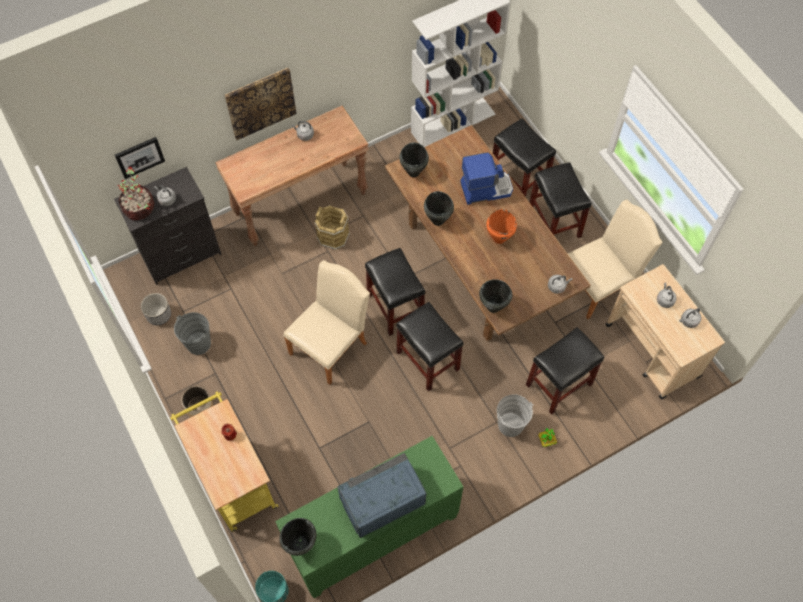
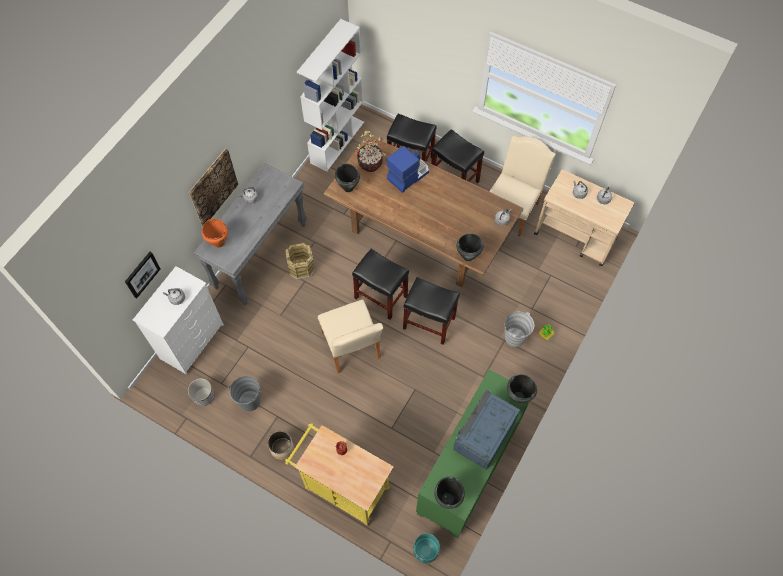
camera: 30 degrees left, 0 degrees up
(139, 208) = (159, 316): potted plant -> potted plant (371, 162)
(182, 255) = (192, 341): black dresser -> white dresser
(300, 203) = (260, 255): brown console table -> grey console table
(331, 345) = (352, 348): beige chair -> beige chair turned 150 degrees clockwise
(437, 220) = (388, 215): black cooking pot -> black cooking pot (518, 397)
(498, 238) = (440, 206): orange cooking pot -> orange cooking pot (218, 243)
(558, 385) = (529, 292): black stool -> none

